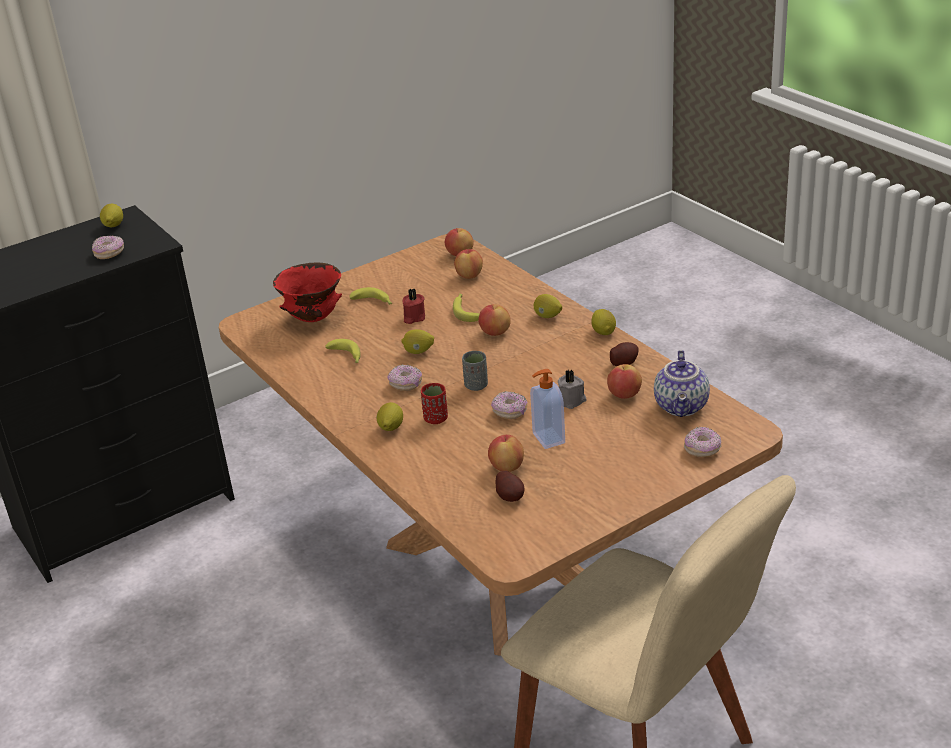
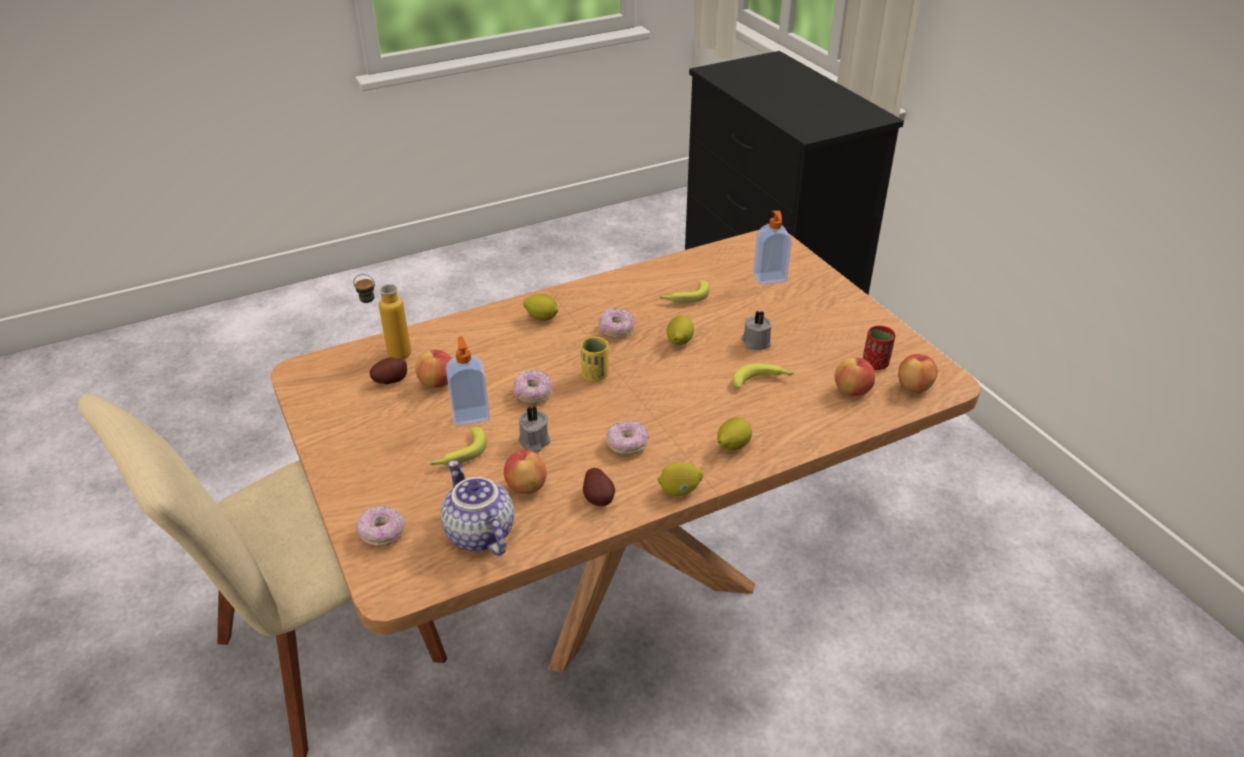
camera: 95 degrees right, 5 degrees up
(109, 254) = (794, 114): donut -> donut (627, 445)
(113, 226) = (854, 113): lemon -> none
(313, 318) = (770, 278): red bowl -> soap dispenser
(374, 302) = (797, 317): banana -> banana (459, 454)
(413, 317) = (755, 342): red candle -> grey candle
(436, 419) = (544, 345): red cup -> red cup (875, 364)
(468, 507) = (389, 354): none -> bottle
(476, 385) = (595, 375): grey cup -> yellow cup
(495, 332) = (704, 399): apple -> none
(682, 406) = (478, 534): teapot -> teapot turned 45 degrees clockwise

